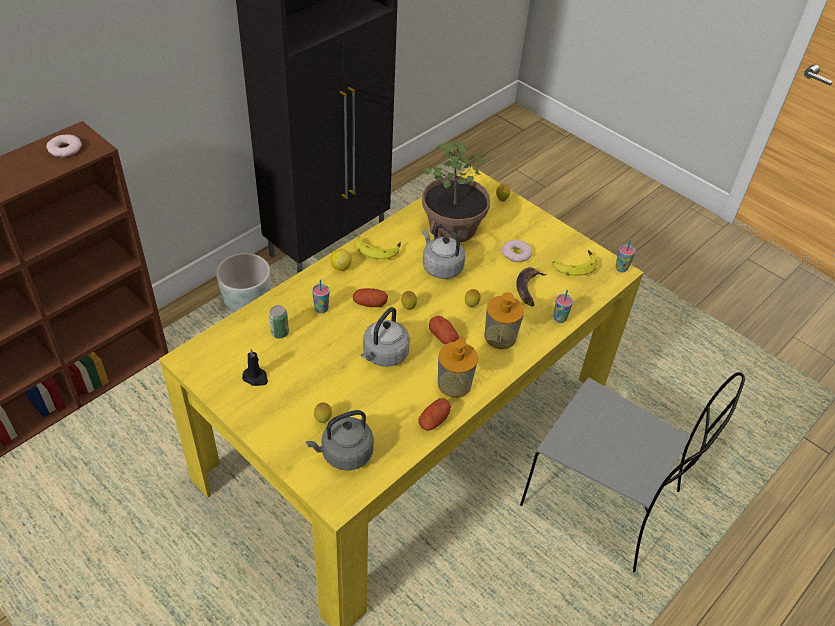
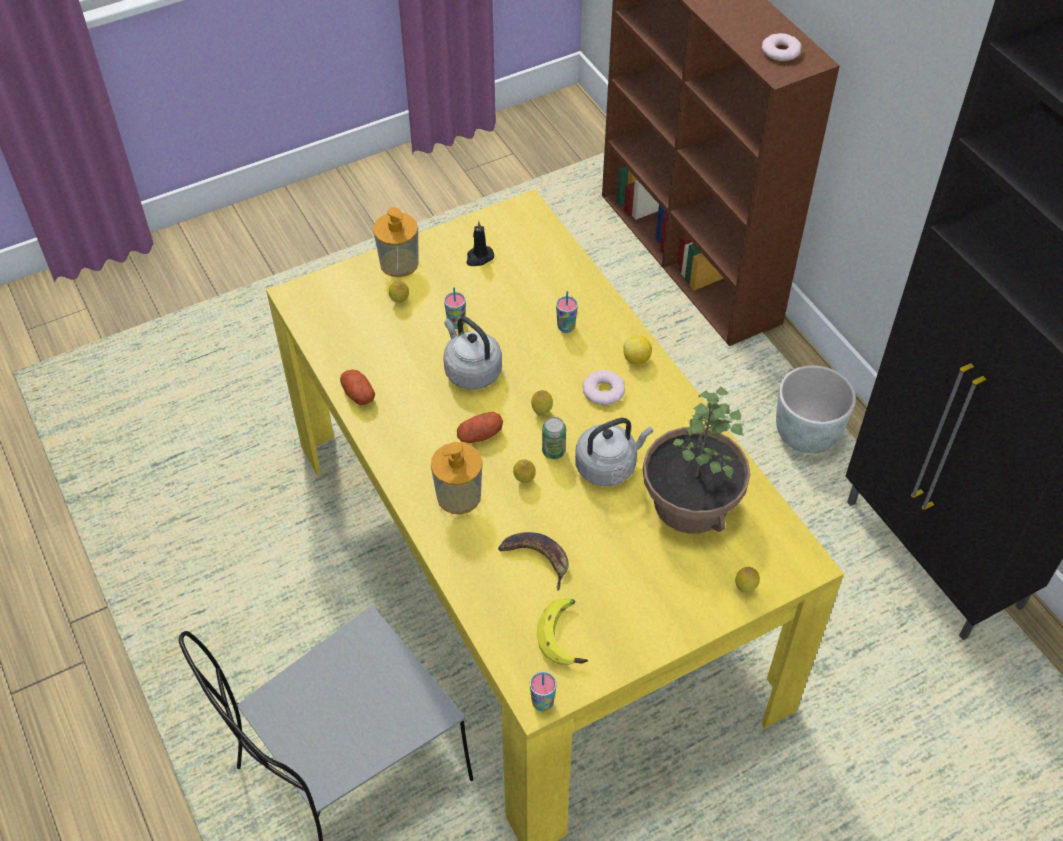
camera: 110 degrees right, 5 degrees up
(280, 333) = (538, 285): can -> can (553, 451)
(344, 454) = (349, 310): grey kettle -> none
(370, 303) = (561, 375): potato -> none
(377, 249) = (662, 403): banana -> none
(454, 384) = (401, 426): soap dispenser -> soap dispenser (399, 263)
(516, 253) = (613, 567): donut -> donut (603, 391)
(559, 319) = (466, 576): cup -> cup (456, 323)

